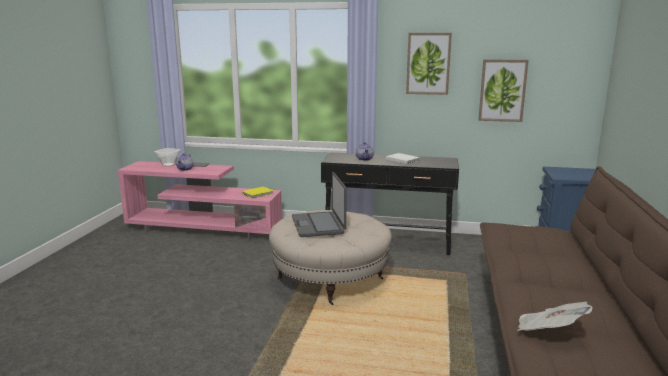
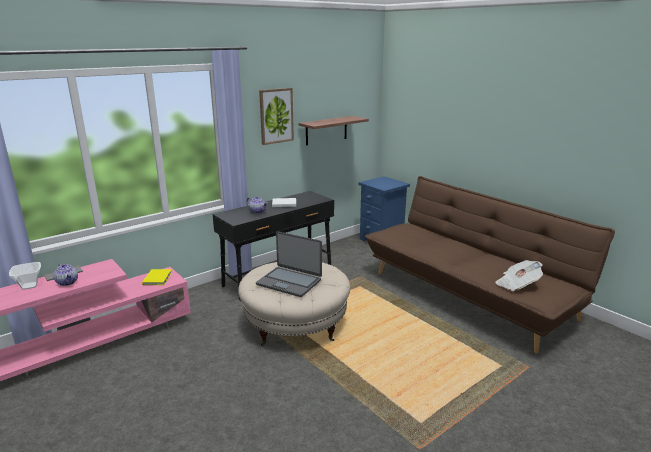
camera: 50 degrees left, 5 degrees up
(502, 90) = (326, 130): picture -> shelf

